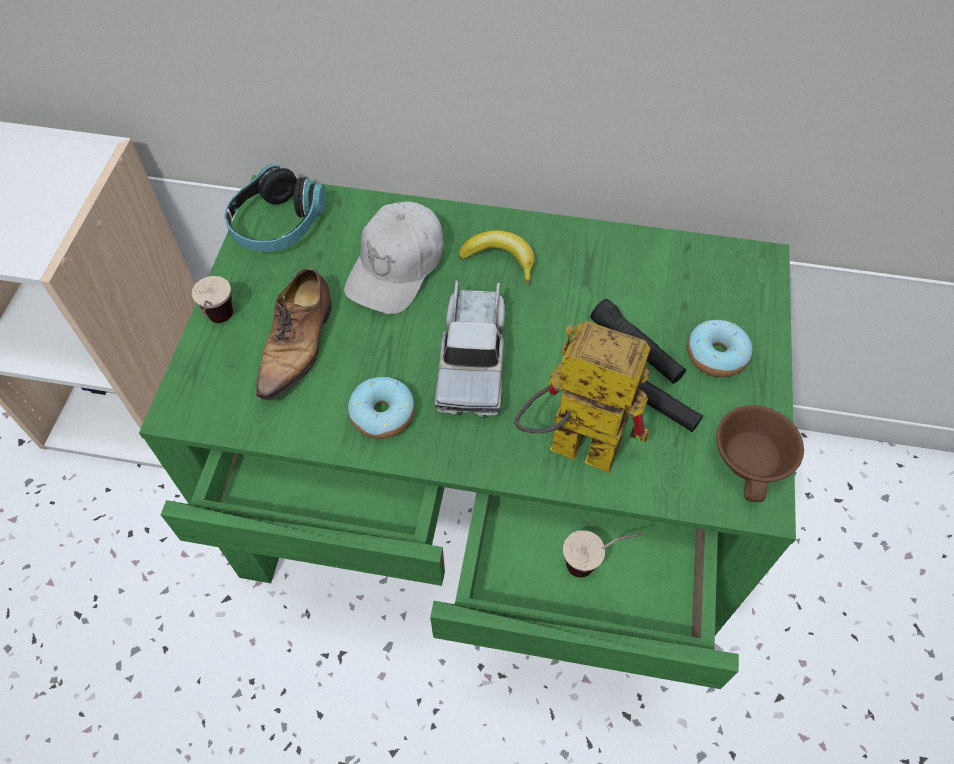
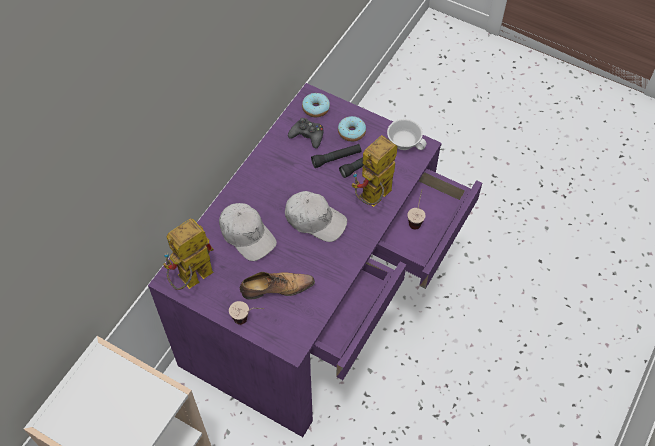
camera: 70 degrees left, 0 degrees up
(277, 224) = (191, 281): headphones -> toy robot
(298, 345) = (275, 288): shoe -> shoe turned 45 degrees counterclockwise
(382, 414) = (330, 263): donut -> donut (316, 108)
(472, 359) = (315, 220): toy truck -> white cap
(484, 523) = (320, 304): green desk -> purple desk
(500, 260) = (263, 191): banana -> none
(663, 286) = (307, 136): none -> black game controller
(753, 462) = (405, 141): brown cup -> white cup

